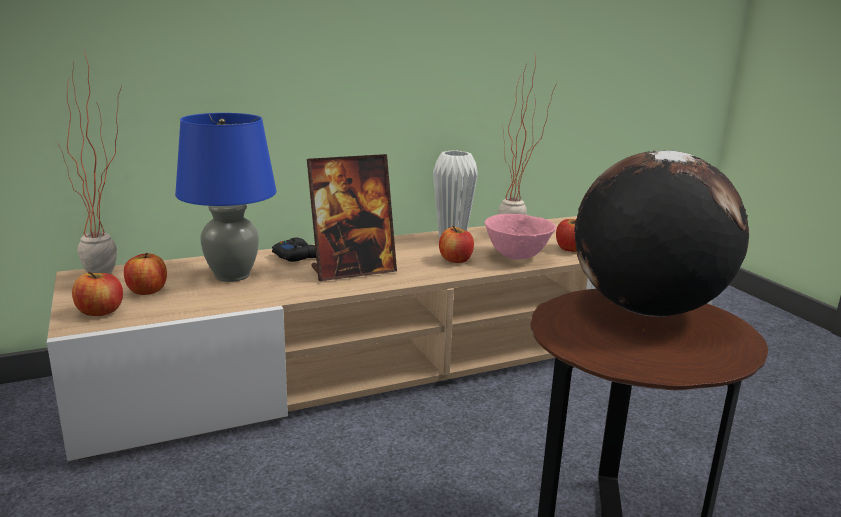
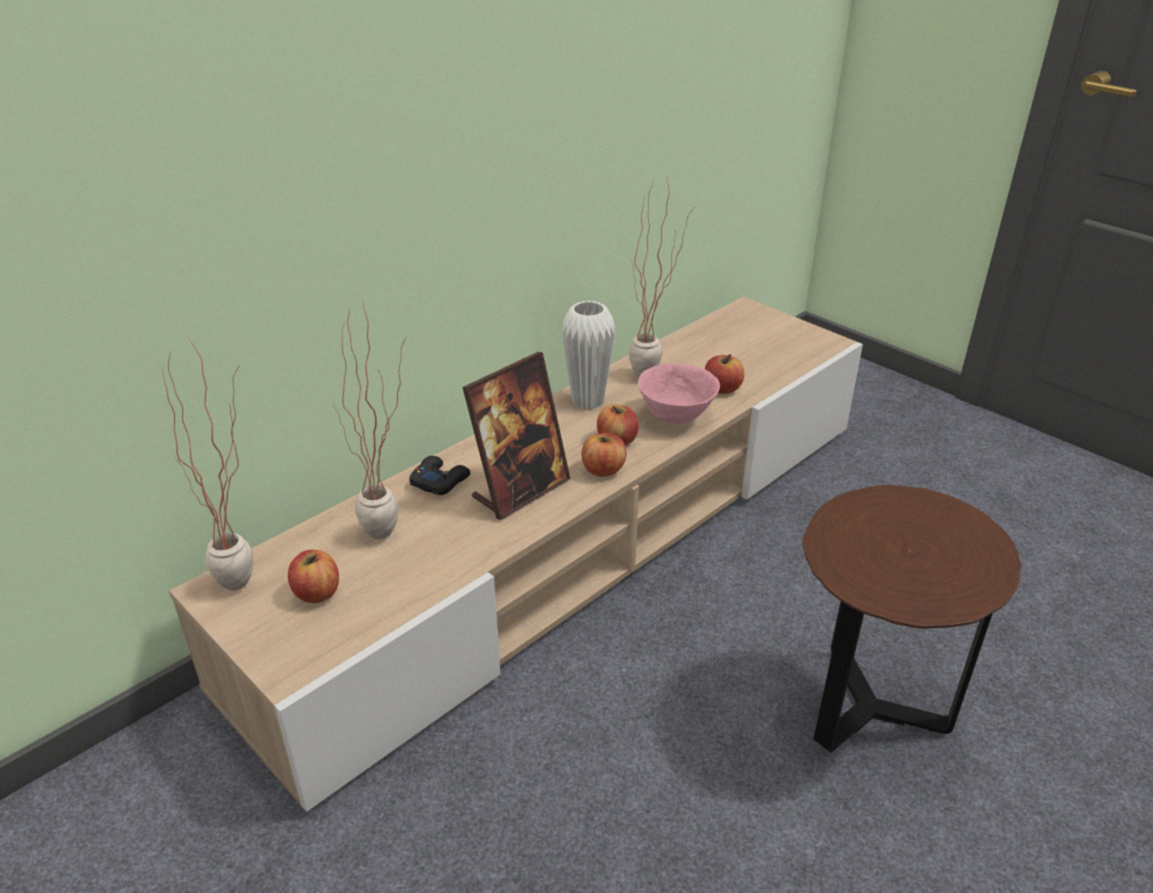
camera: 20 degrees left, 15 degrees up
(100, 312) = (295, 644): apple -> apple (603, 470)
(232, 275) = (392, 537): blue table lamp -> potted plant
(645, 309) = (895, 519): globe -> none

